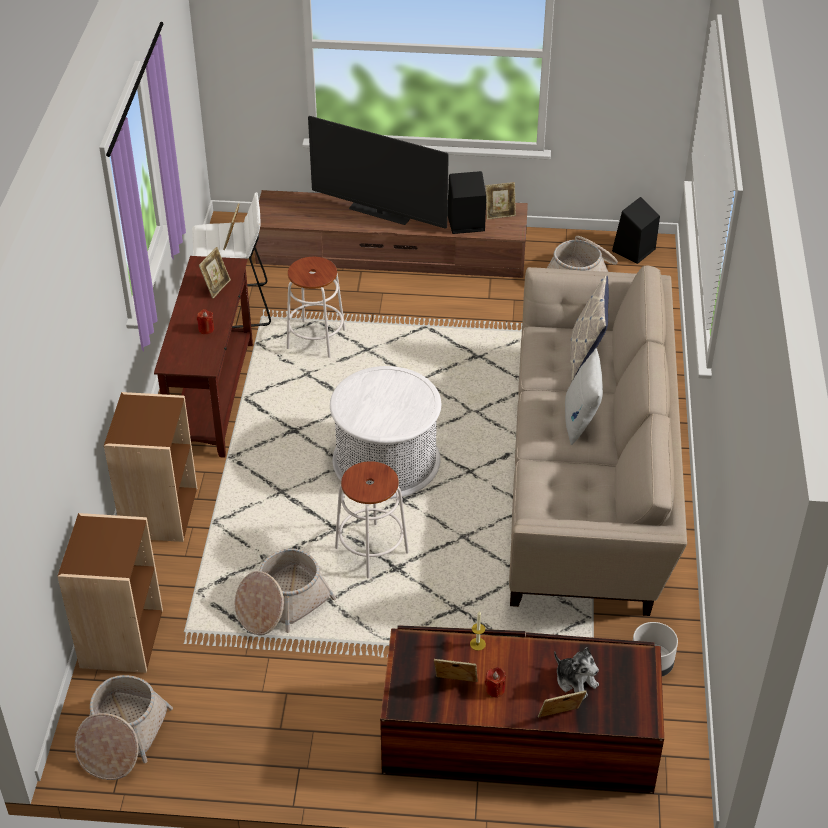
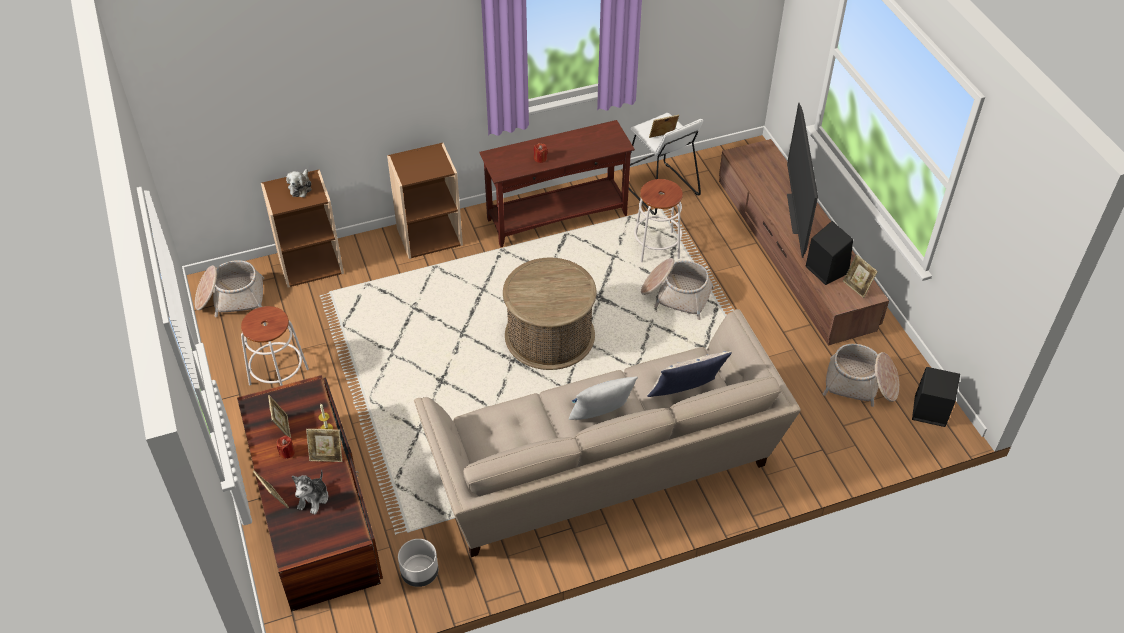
camera: 65 degrees right, 5 degrees up
(99, 538) = (301, 187): none -> plush toy
(216, 287) = (590, 146): picture frame -> picture frame (327, 456)
(282, 604) = (377, 331): basket -> basket (675, 295)
(371, 550) = (452, 360): white stool -> white stool (279, 376)
(386, 460) = (549, 335): white coffee table -> brown coffee table

